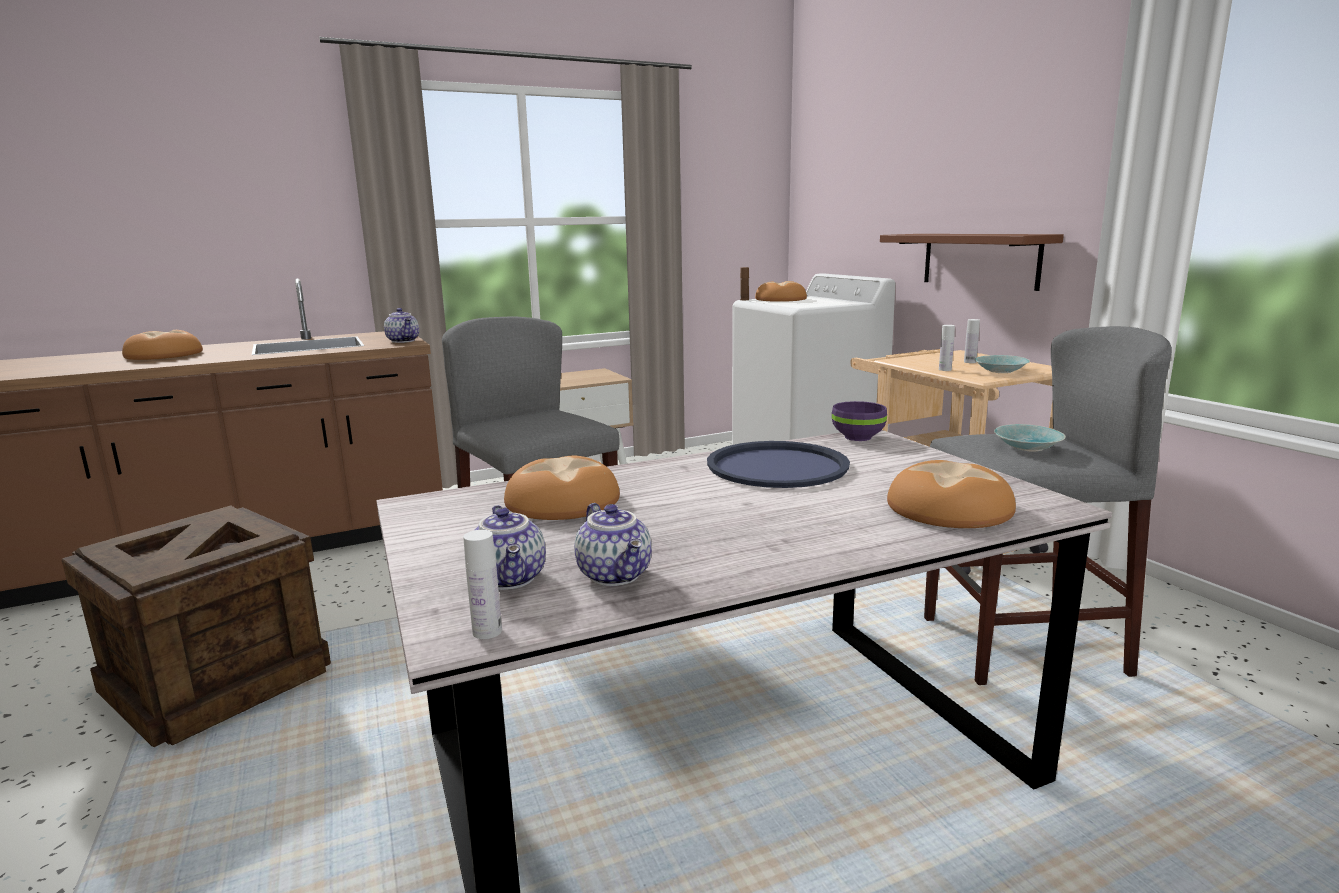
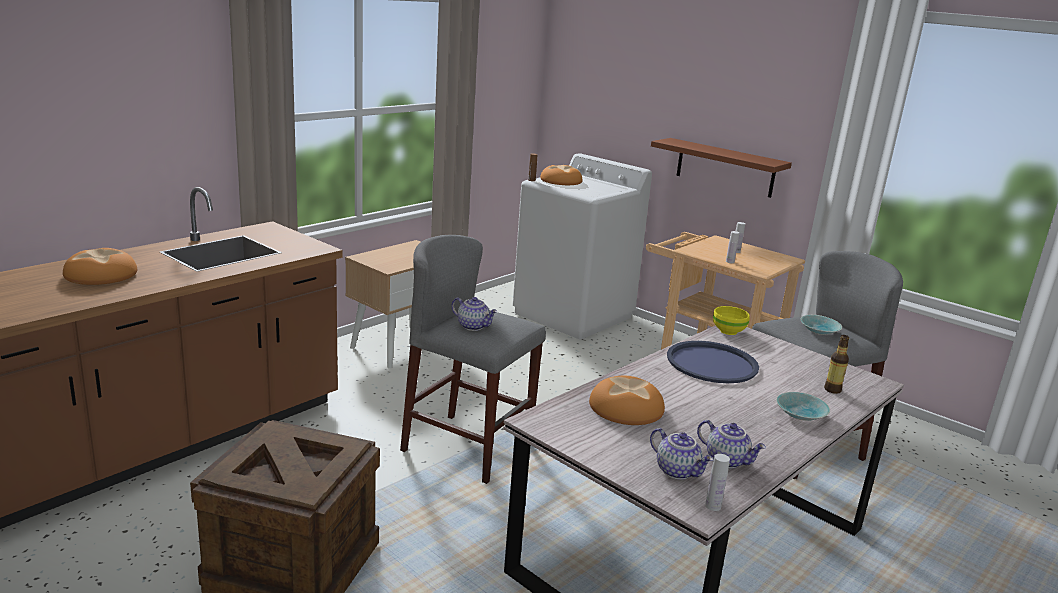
camera: 25 degrees left, 5 degrees up
(404, 341) = (307, 244): teapot -> teapot (474, 326)
(858, 437) = (728, 331): purple bowl -> yellow bowl
(949, 508) = (832, 390): bread -> bottle
(1002, 371) = (765, 263): turquoise bowl -> turquoise bowl (802, 415)

